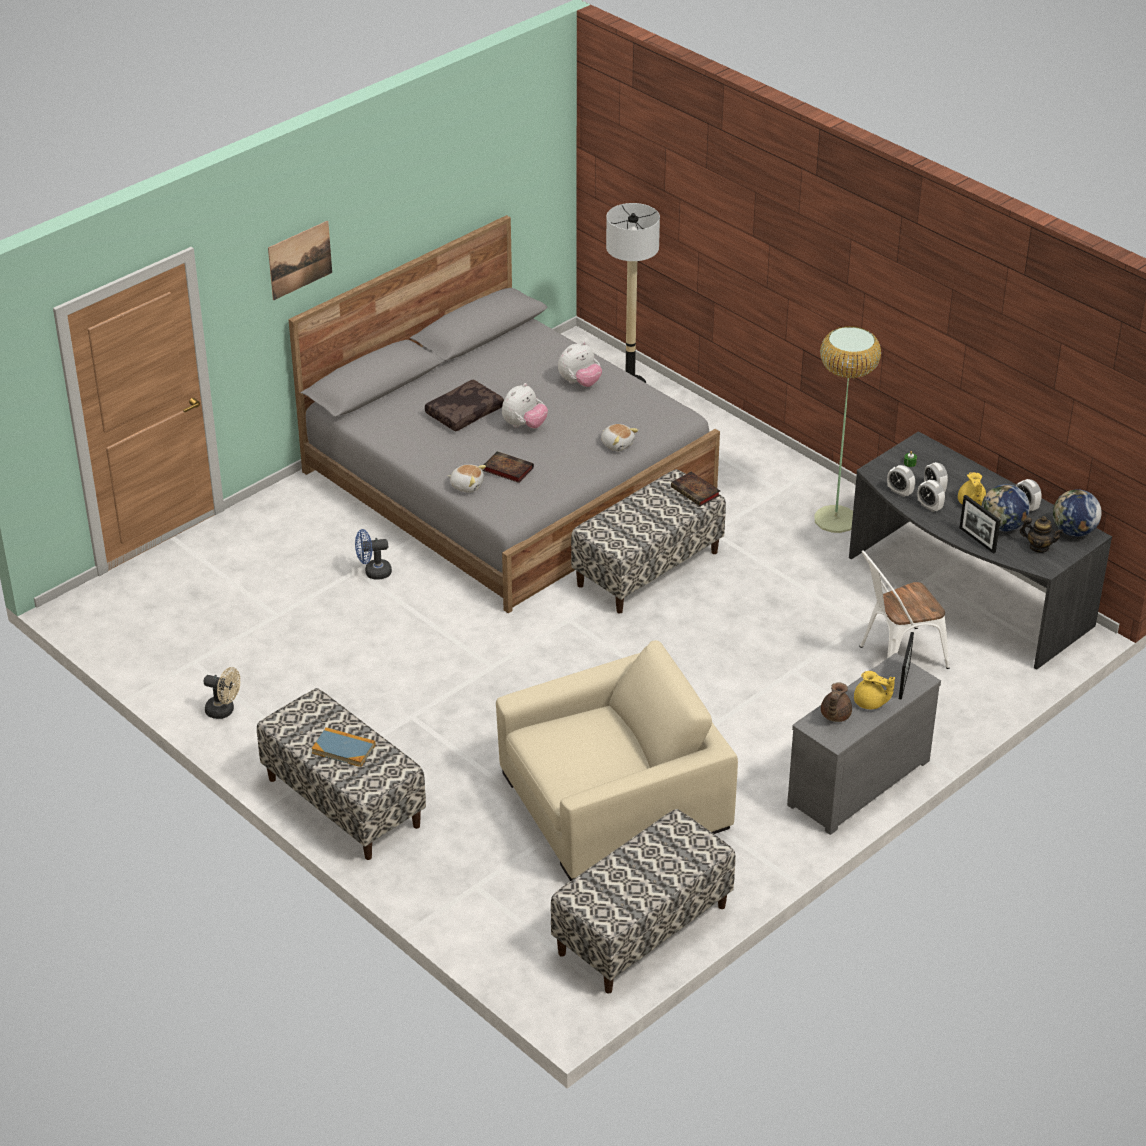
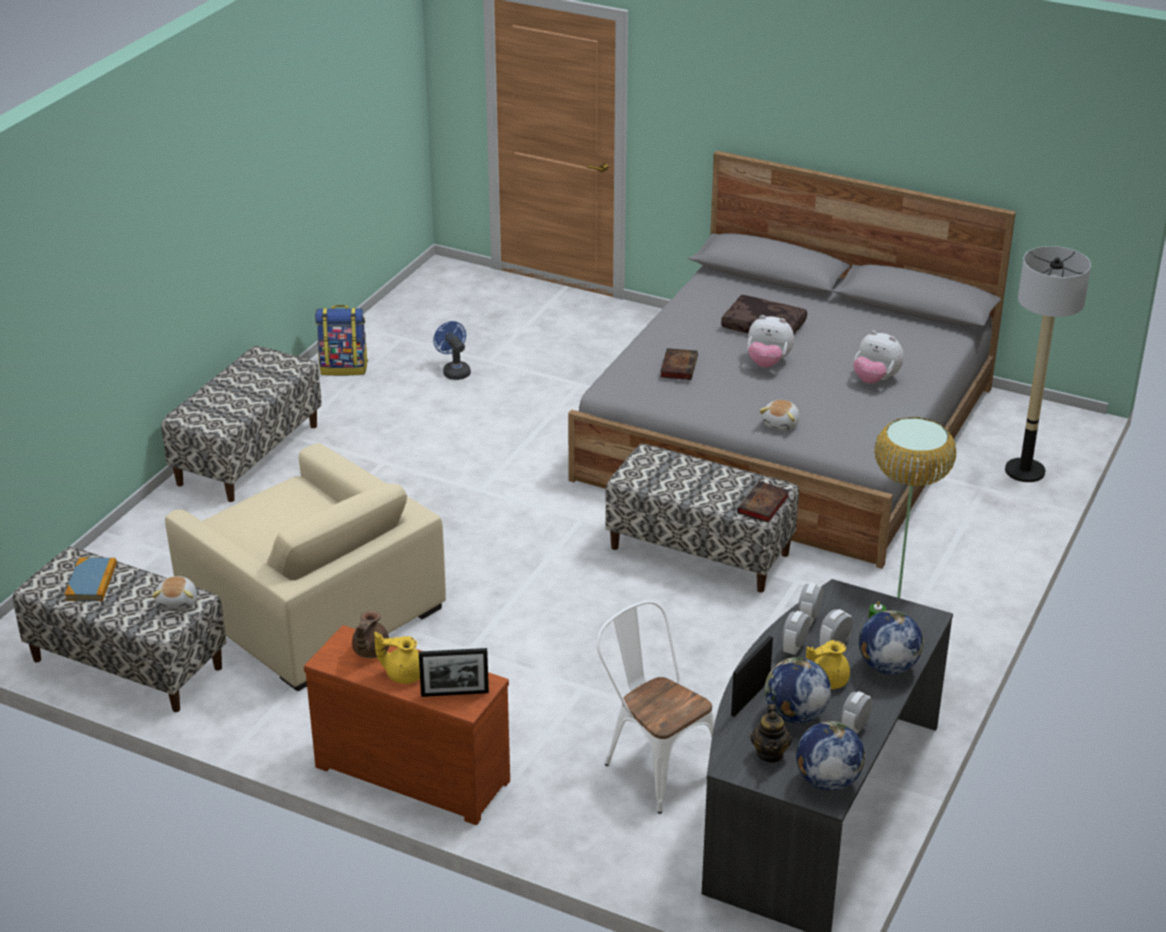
camera: 70 degrees right, 5 degrees down
(224, 711) = (344, 368): beige fan -> backpack
(300, 260) = (743, 98): picture -> none
(343, 749) = (235, 393): book -> book (91, 582)
(373, 572) = (583, 393): blue fan -> blue fan (454, 371)
(467, 485) = (641, 354): plush toy -> plush toy (178, 602)
(834, 715) = (370, 651): brown teapot -> brown teapot turned 75 degrees counterclockwise
(855, 780) = (414, 770): grey dresser -> brown dresser
(870, 703) = (403, 674): yellow teapot -> yellow teapot turned 90 degrees clockwise
(965, 474) = (887, 666): none -> globe

